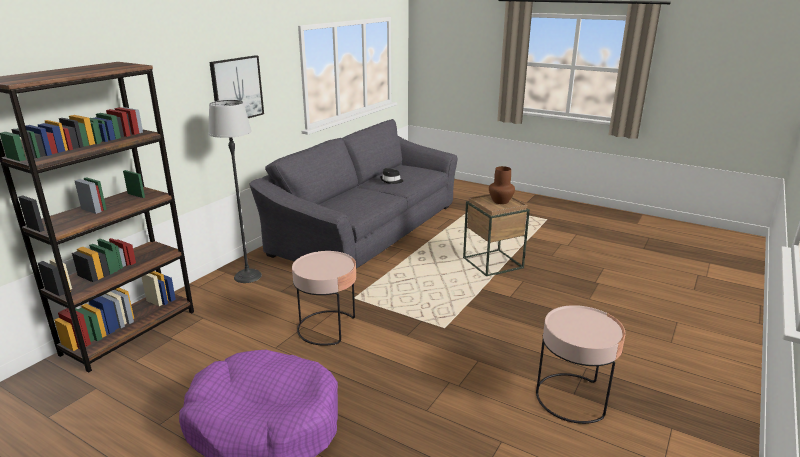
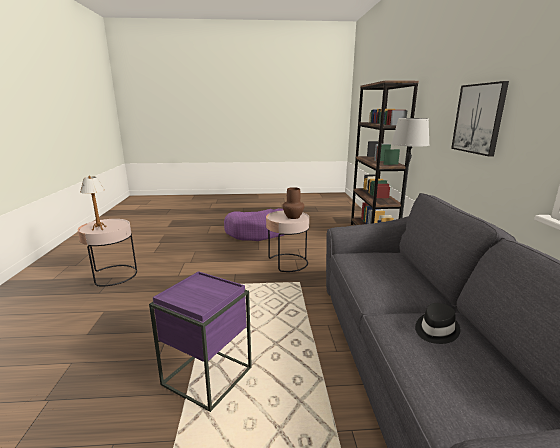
camera: 145 degrees right, 5 degrees down
(493, 263) = (207, 376): brown side table -> purple side table
(500, 201) = (196, 296): brown vase -> brown vase (293, 217)
(590, 323) = (99, 228): none -> table lamp

